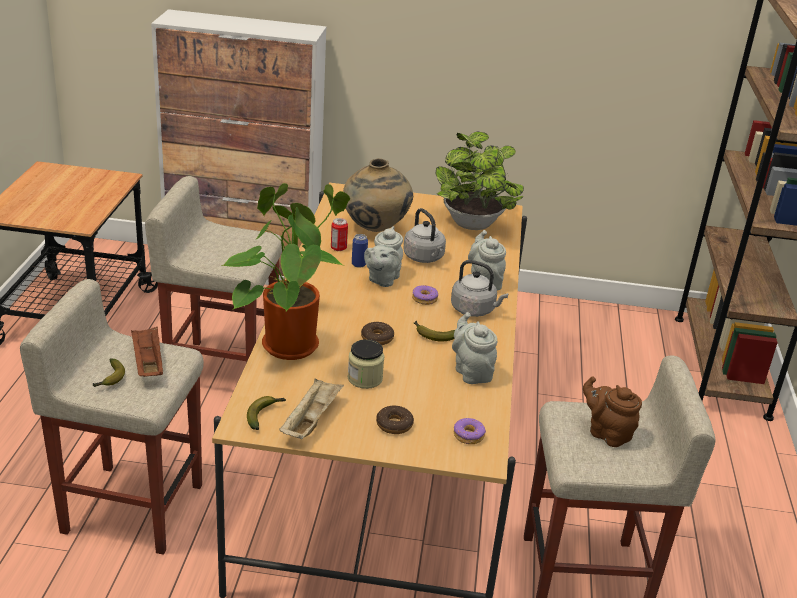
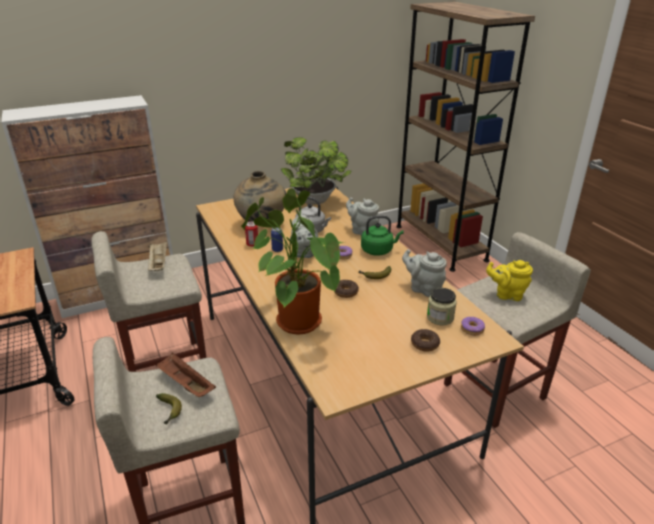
camera: 30 degrees left, 0 degrees up
(265, 415) = (340, 379): banana -> none
(311, 420) = (374, 367): beige tray -> beige tray (158, 264)
(365, 378) = (371, 322): jar -> jar (440, 317)
(475, 310) = (378, 250): grey kettle -> green kettle
(607, 433) = (507, 294): brown teapot -> yellow teapot

